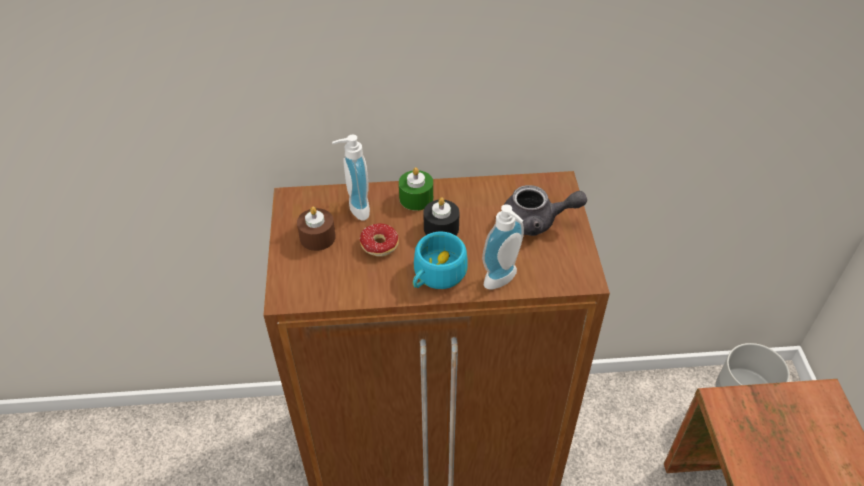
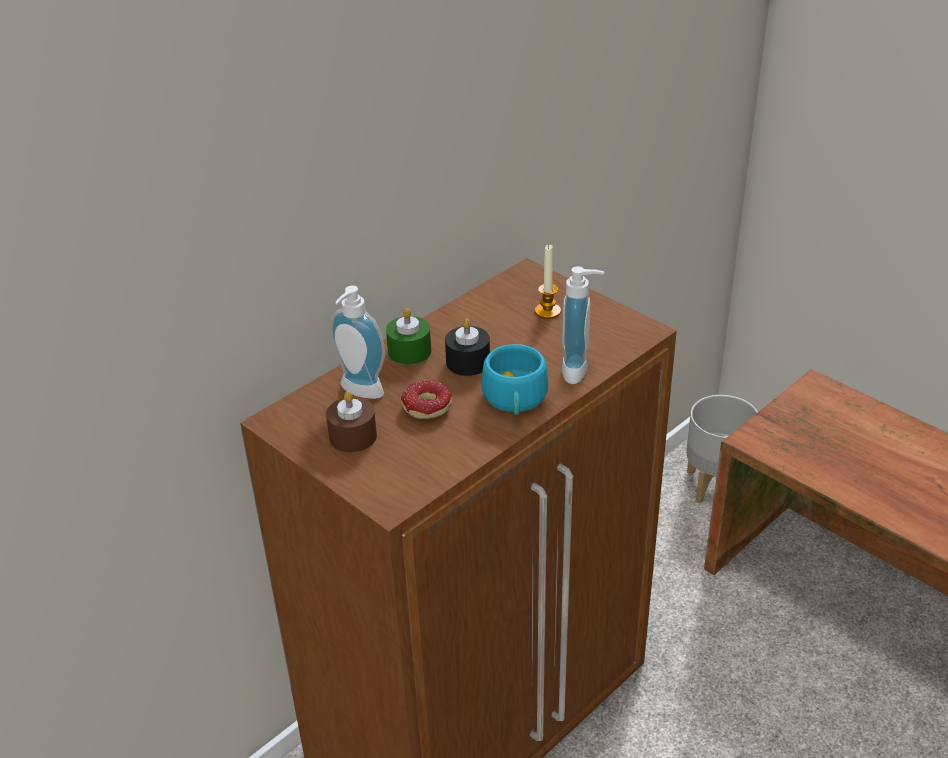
camera: 40 degrees left, 10 degrees down
(536, 222) = (547, 311): grey teapot -> candle

